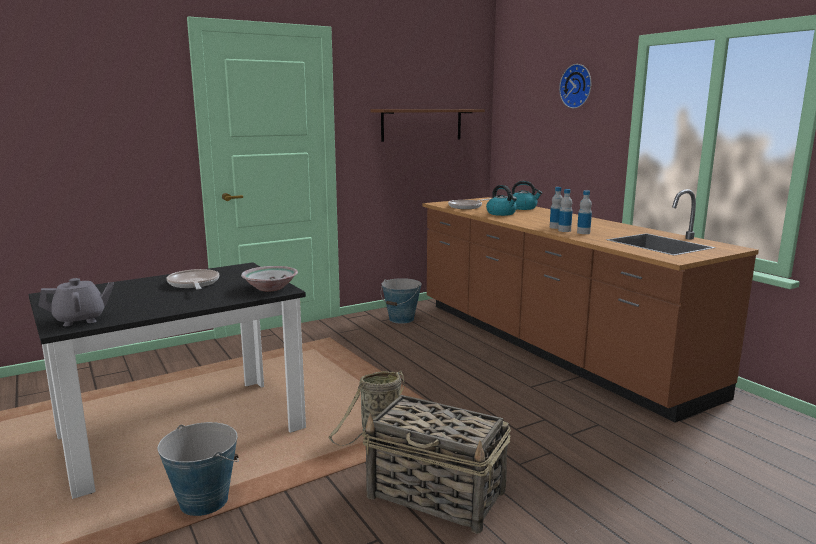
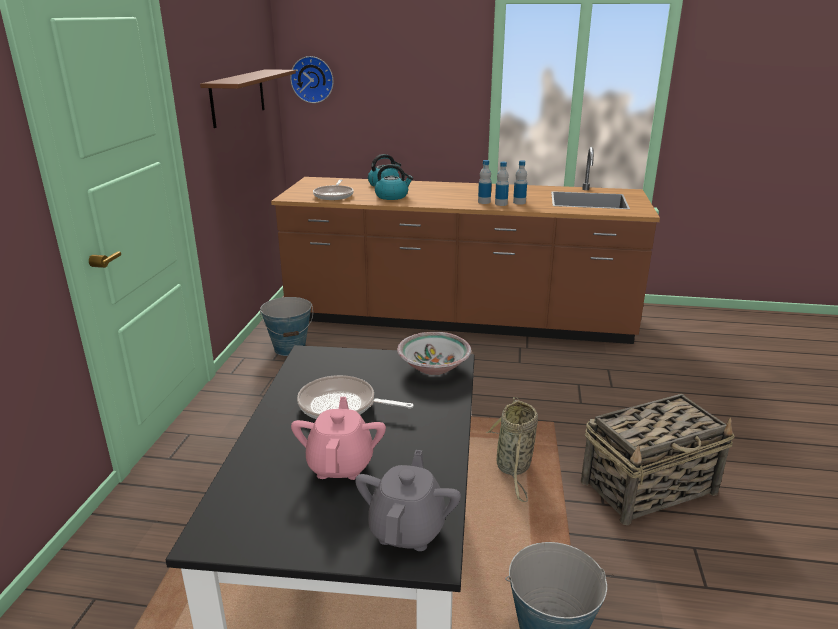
camera: 50 degrees left, 10 degrees up
(130, 297) = (341, 465): none -> pink teapot
(577, 86) = (416, 42): wall clock -> wall clock (313, 79)

